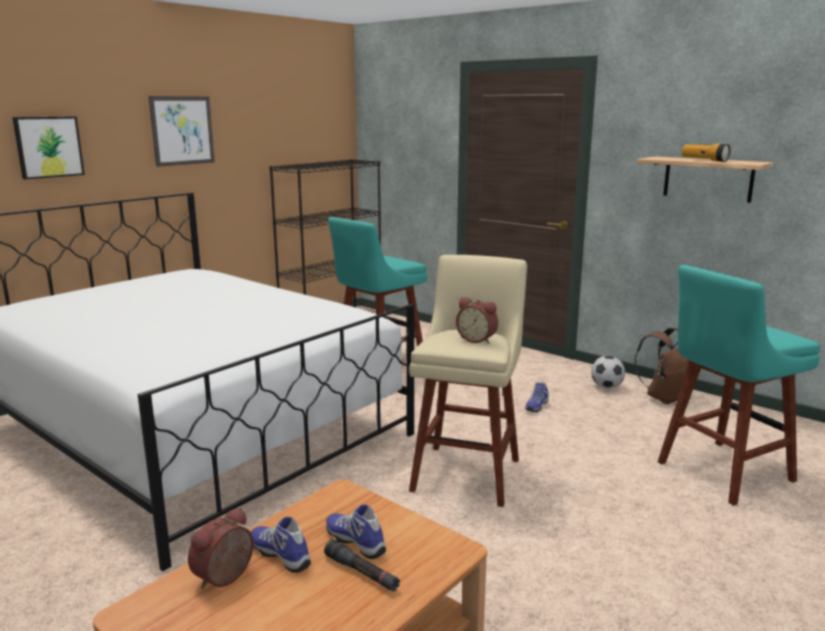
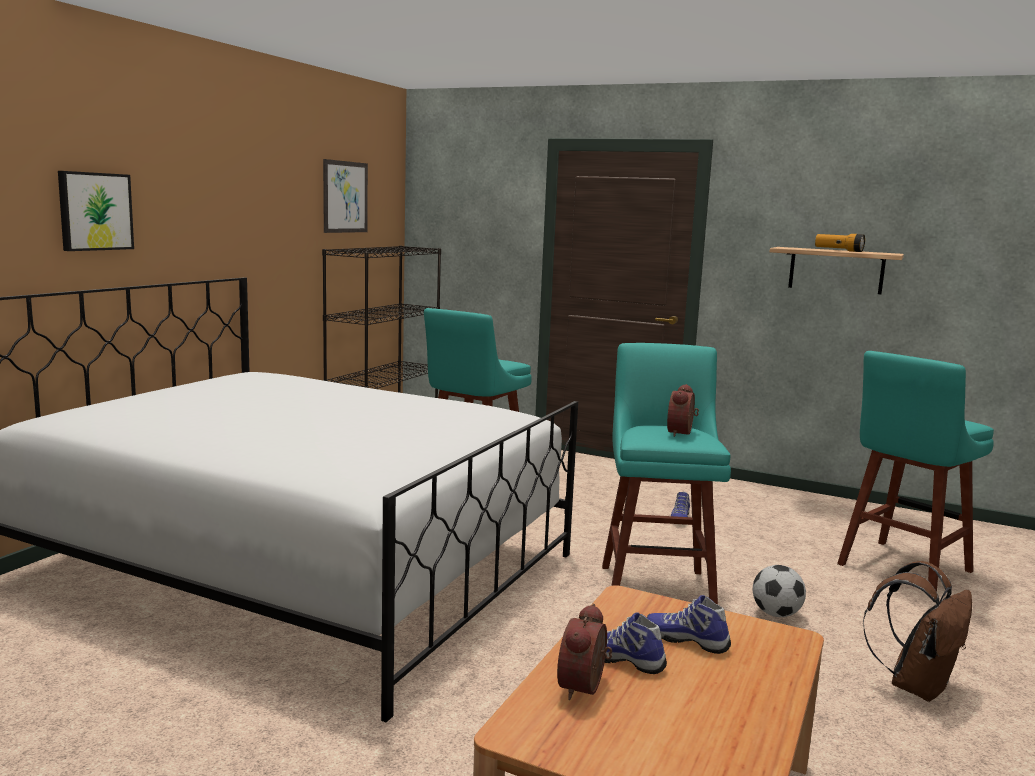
camera: 15 degrees left, 5 degrees down
(182, 130) = (237, 200): picture -> picture (345, 197)
(361, 573) = (721, 667): black flashlight -> none
(467, 473) = (657, 589): beige stool -> turquoise stool
(477, 339) = (682, 433): alarm clock -> alarm clock turned 90 degrees clockwise
(606, 387) = (737, 496): football -> football (776, 614)
(665, 397) = (801, 503): brown backpack -> brown backpack (916, 685)

